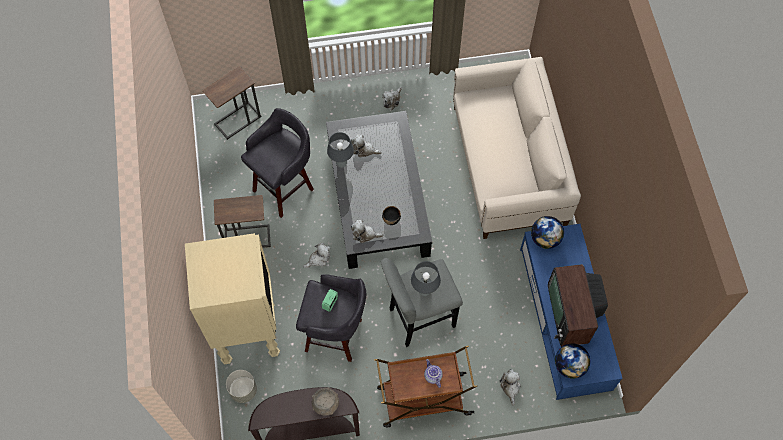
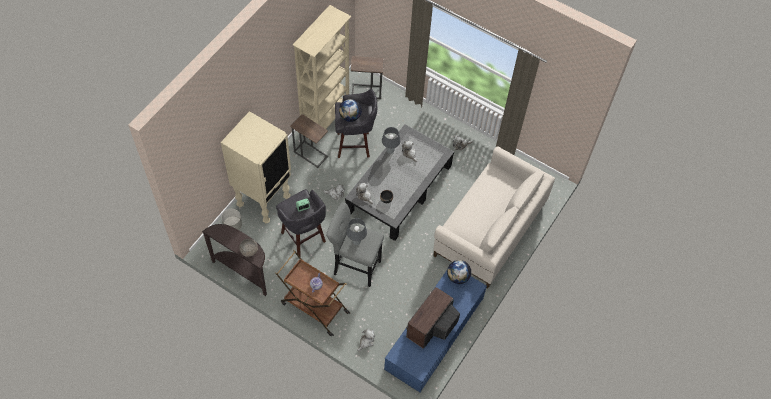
camera: 40 degrees right, 5 degrees down
(223, 184) = (326, 118): none -> beige bookcase
(569, 366) = (400, 350): globe -> globe (350, 117)

